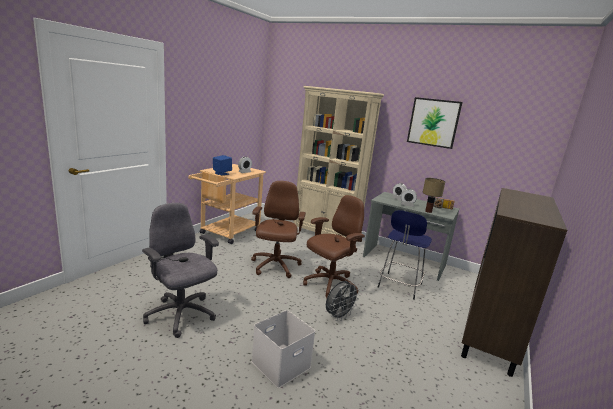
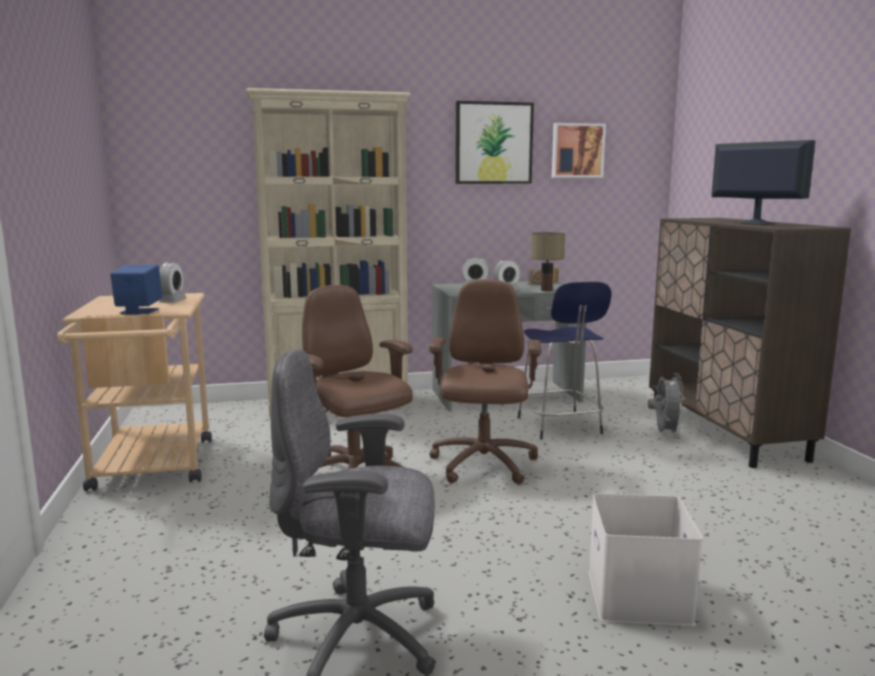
camera: 40 degrees left, 5 degrees down
(338, 316) = (573, 497): grey fan -> grey fan (664, 434)
(488, 133) = (577, 150): none -> picture
(523, 207) = (755, 223): none -> monitor

